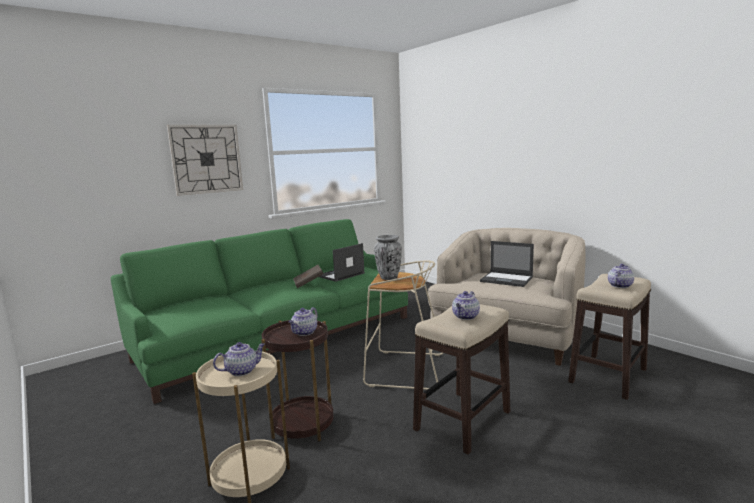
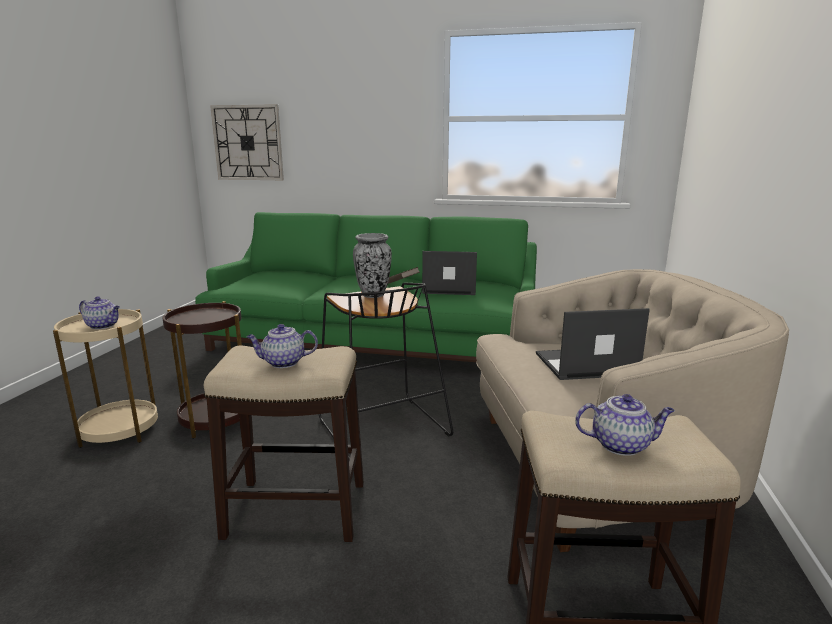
camera: 50 degrees right, 5 degrees up
(206, 159) = (367, 123): wall clock -> wall clock (248, 143)
(304, 332) = (212, 319): teapot -> none
(403, 370) = (381, 427): beige stool -> black stool
(507, 279) = (584, 364): laptop -> laptop turned 90 degrees clockwise

